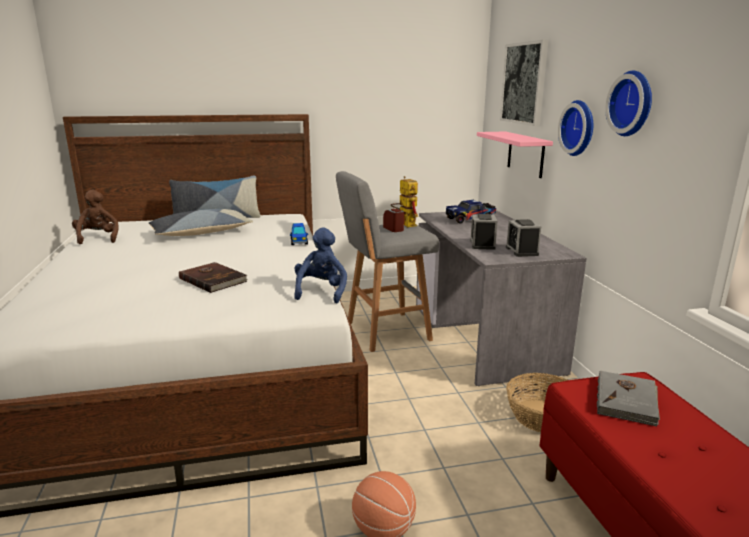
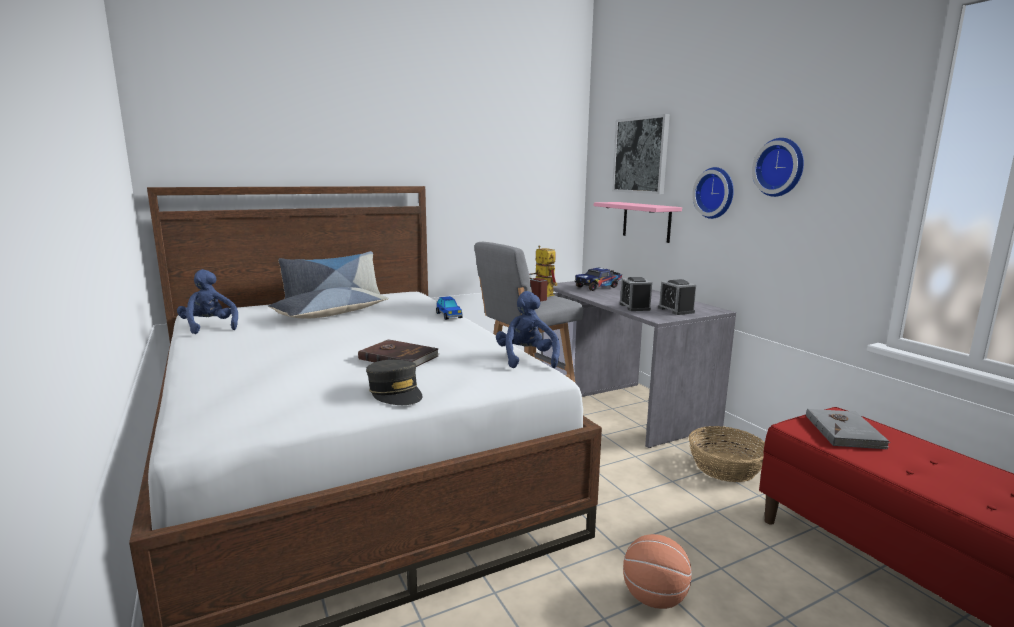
camera: 15 degrees left, 5 degrees down
(98, 238) = (209, 327): brown plush toy -> blue plush toy
(176, 313) = (395, 392): none -> grey cap

